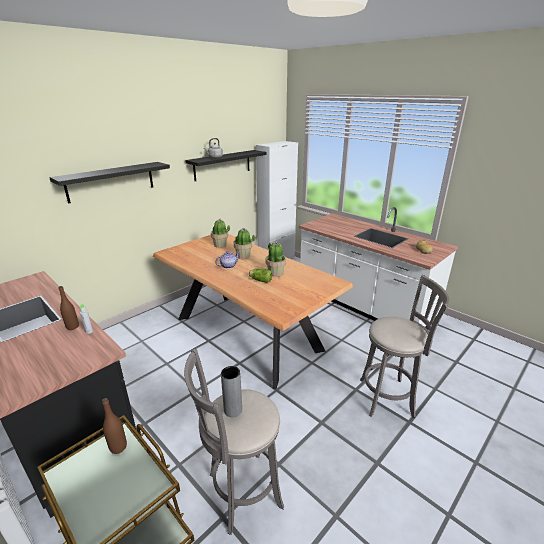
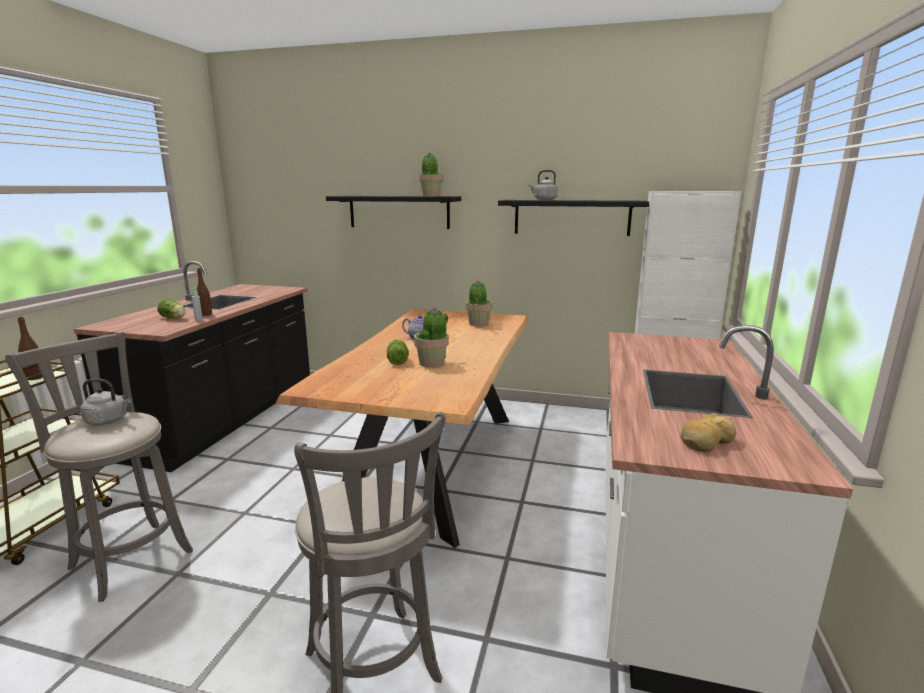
camera: 60 degrees right, 10 degrees down
(58, 344) = (174, 318): none -> lettuce
(233, 410) = (108, 421): grey vase -> grey kettle
(243, 256) = (463, 339): potted plant -> potted plant (431, 196)

